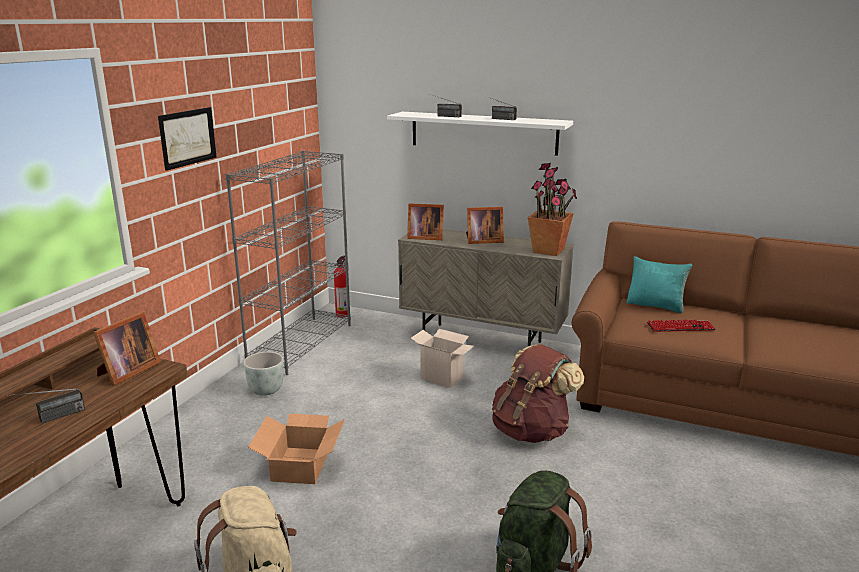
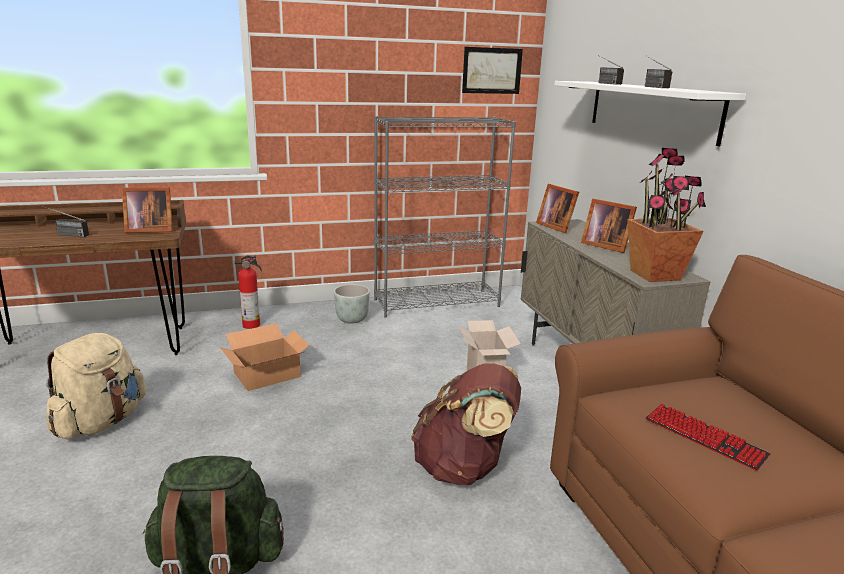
camera: 50 degrees right, 0 degrees up
(188, 137) = (338, 75): picture -> picture (492, 70)
(343, 314) = (511, 297): fire extinguisher -> fire extinguisher (252, 325)
(655, 306) = (735, 400): turquoise pillow -> none

